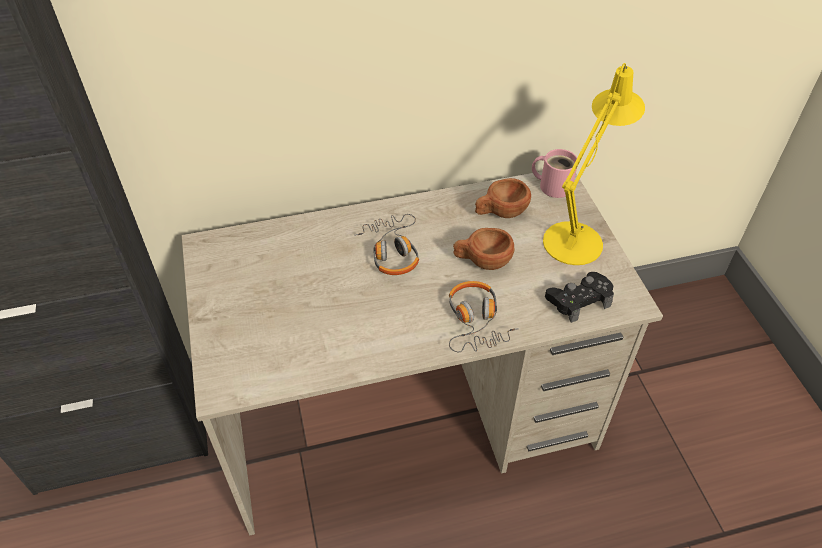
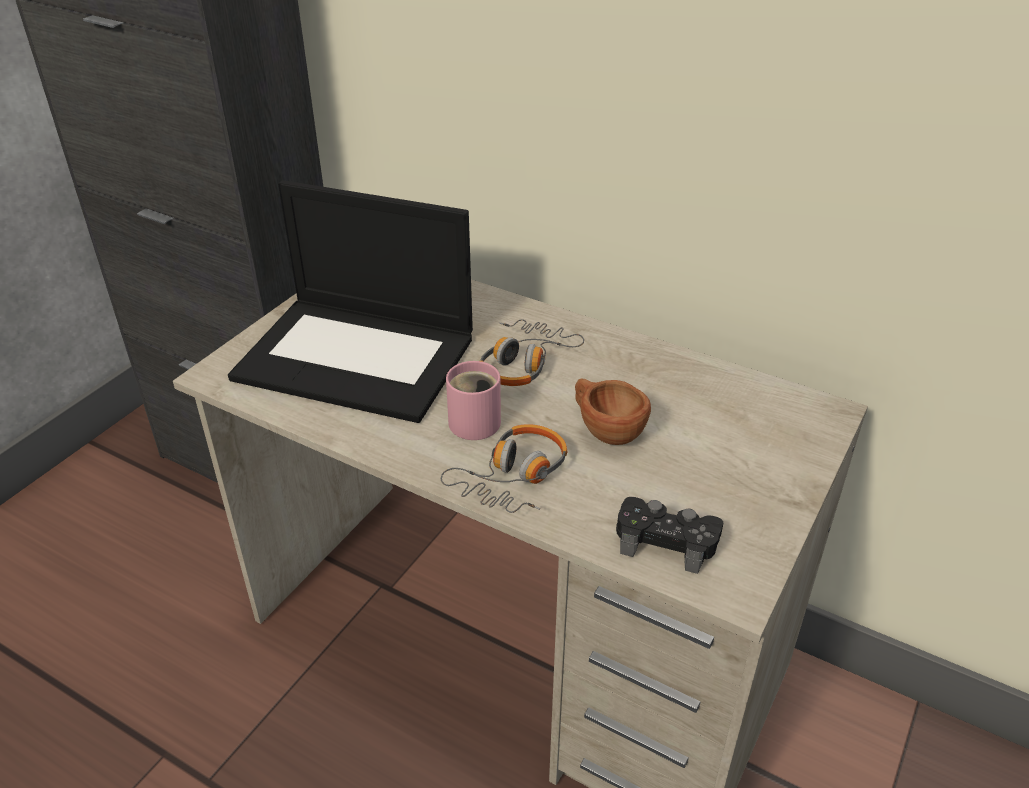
camera: 45 degrees right, 10 degrees down
(295, 313) = (359, 357): none -> laptop
(500, 213) = (698, 398): brown cup -> none
(553, 185) = (809, 410): pink mug -> pink mug (475, 419)
(577, 237) = (762, 478): yellow table lamp -> none

